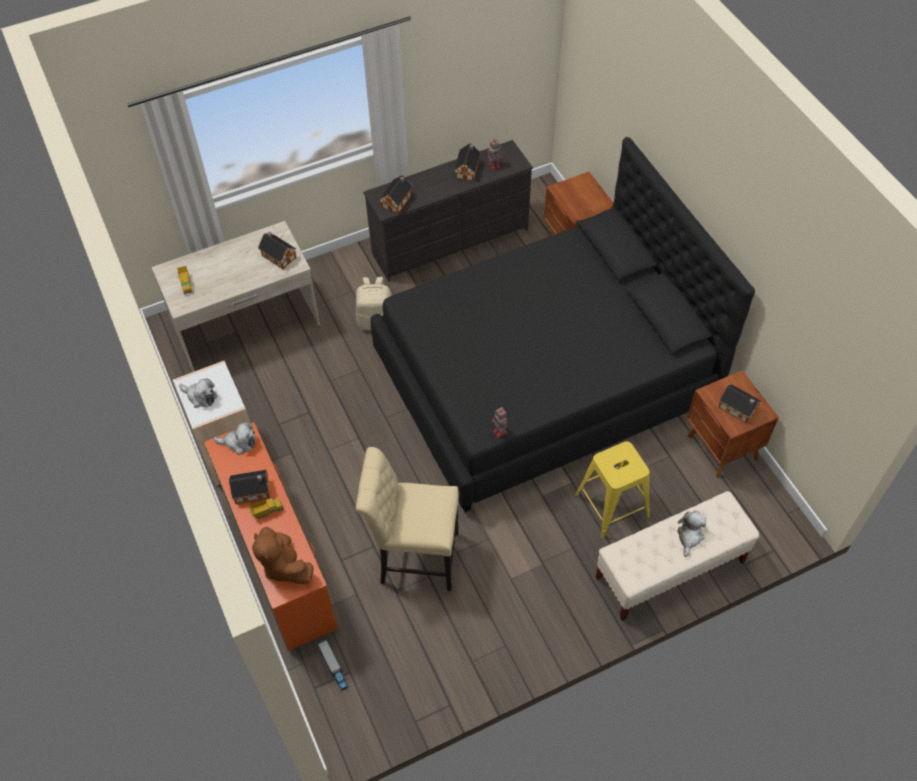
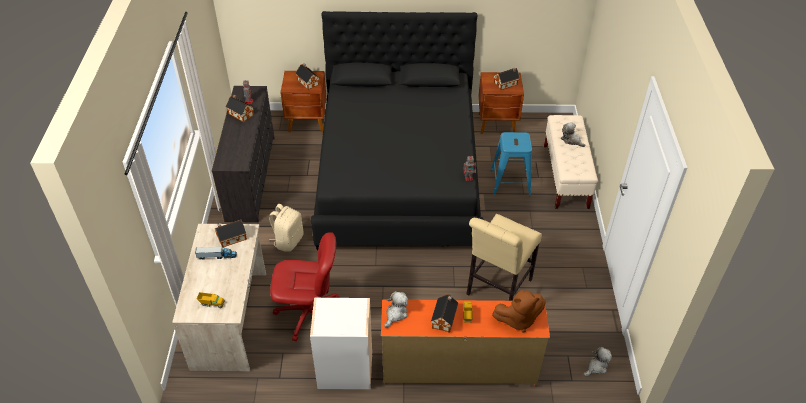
camera: 65 degrees left, 10 degrees down
(200, 396) = (339, 322): plush toy -> plush toy (596, 366)
(286, 387) = (308, 313): none -> red office chair
(334, 667) = (561, 363): toy truck -> toy truck (217, 256)
(397, 200) = (237, 156): toy house -> toy house (308, 82)
(612, 505) = (510, 182): yellow stool -> blue stool

